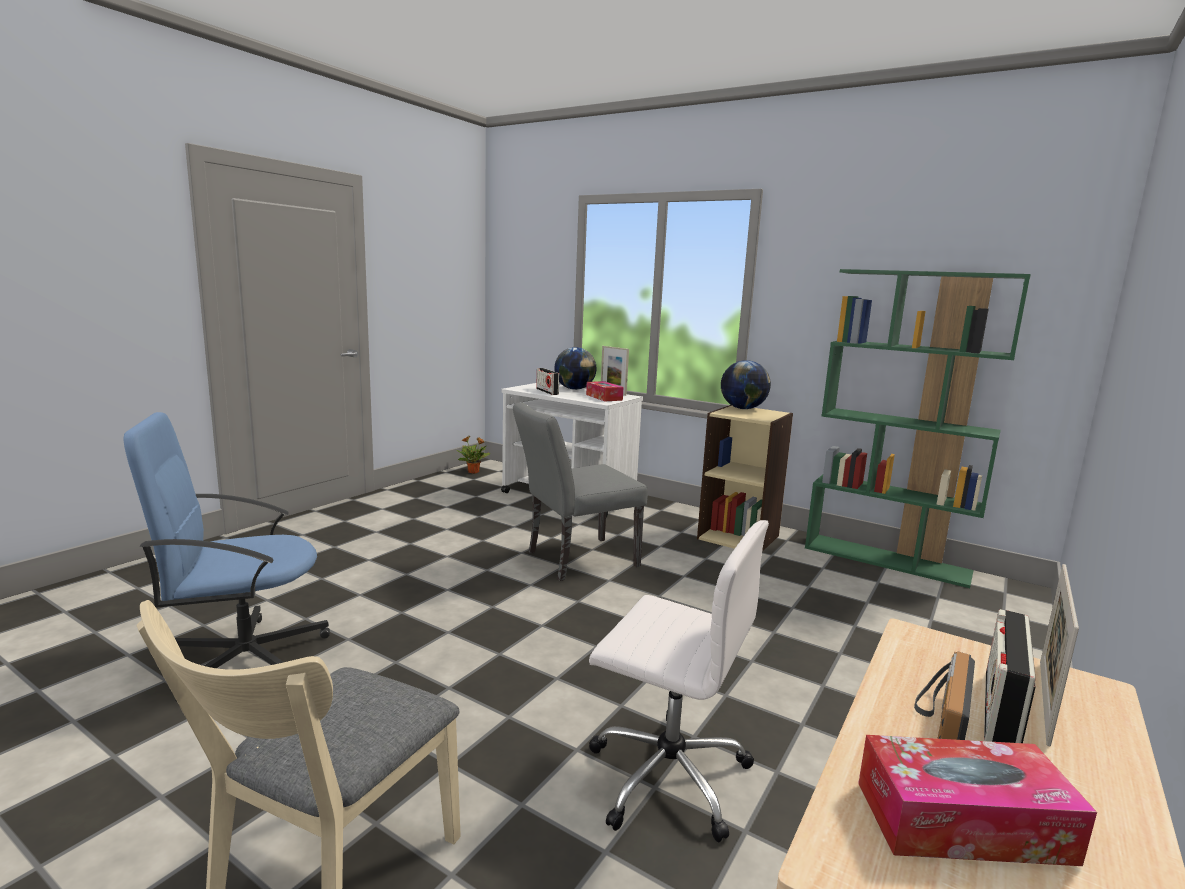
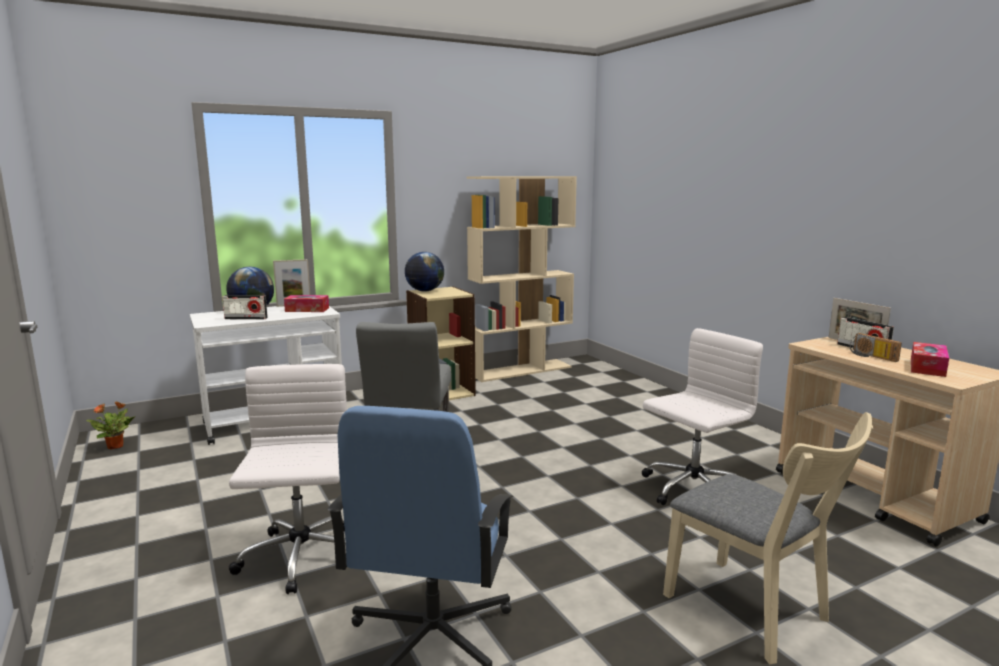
camera: 60 degrees left, 0 degrees up
(347, 574) = (301, 558): none -> white office chair
(887, 560) = (521, 370): green bookcase -> beige bookcase

